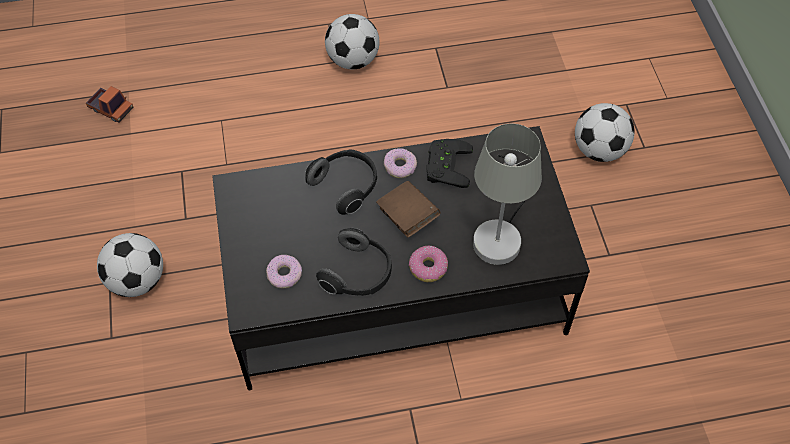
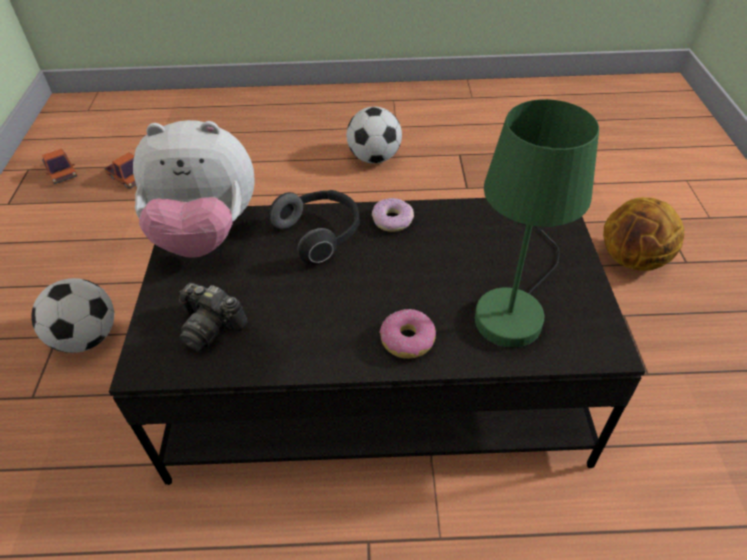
camera: 10 degrees right, 10 degrees down
(39, 110) = (62, 173): none -> toy truck
(255, 196) = (206, 234): none -> plush toy
(285, 274) = (211, 326): donut -> camera
(358, 274) = (309, 337): headphones -> none
(407, 217) = (391, 276): brown book -> none
(445, 165) = (449, 224): black game controller -> none
(501, 232) = (515, 306): grey table lamp -> green table lamp
(599, 150) = (632, 260): football -> basketball

